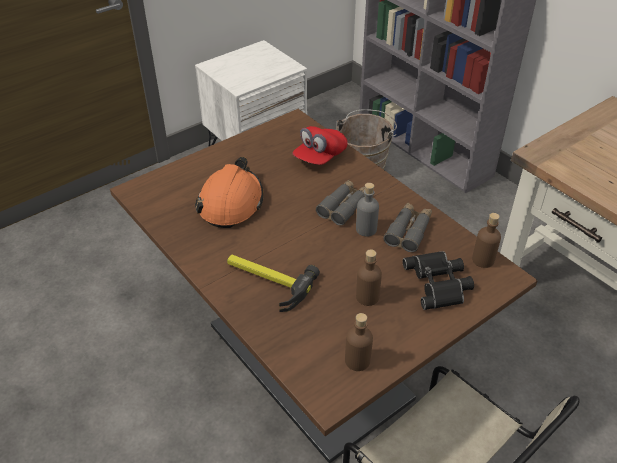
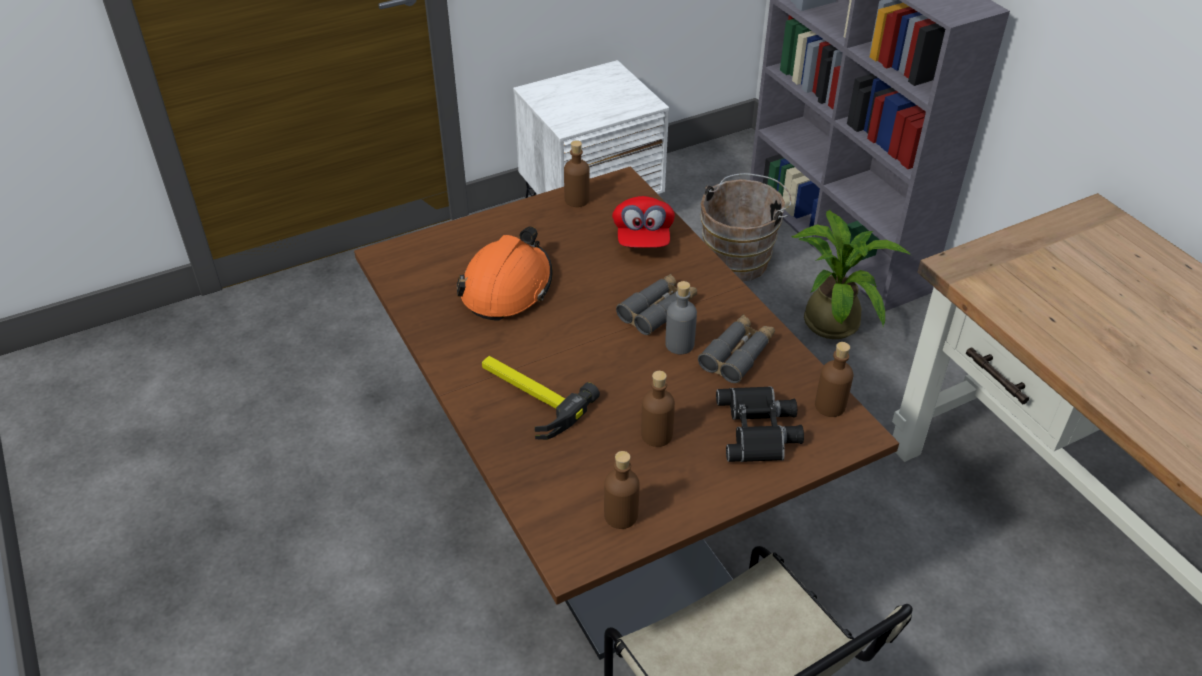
camera: 10 degrees right, 0 degrees up
(266, 135) = (577, 200): none -> brown bottle
(320, 157) = (642, 238): red cap -> red cap turned 45 degrees counterclockwise
(433, 201) = (832, 318): none -> potted plant

